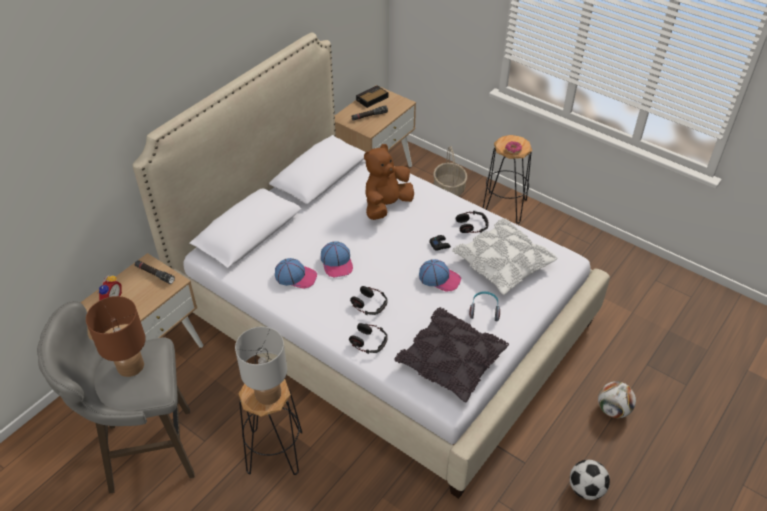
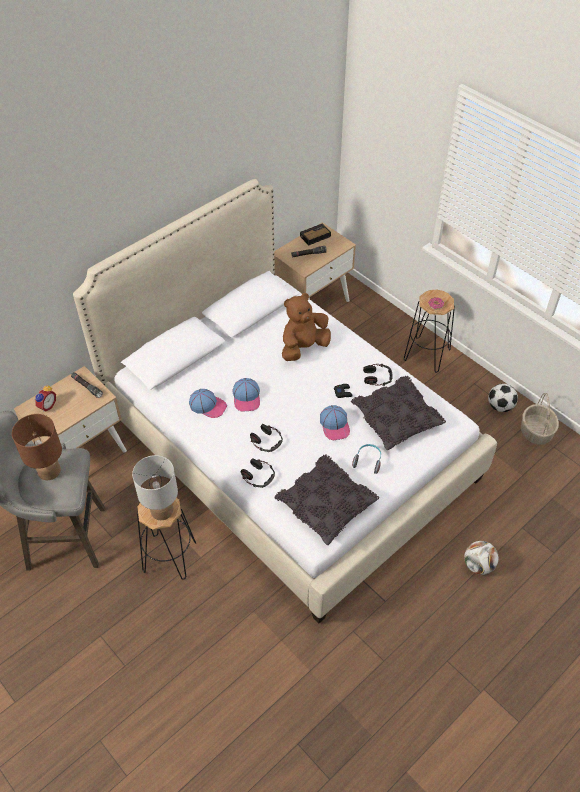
camera: 10 degrees right, 5 degrees up
(439, 278) = (335, 425): cap -> cap turned 45 degrees clockwise
(449, 189) = (379, 329): basket -> basket (536, 432)
(502, 263) = (396, 418): white pillow -> black pillow
(586, 489) = (434, 634): football -> football (500, 407)

